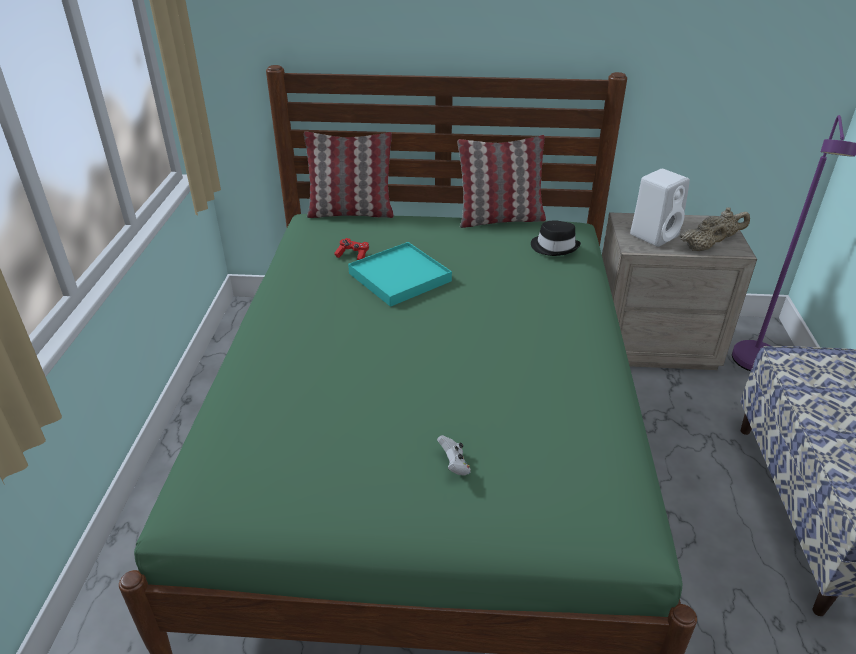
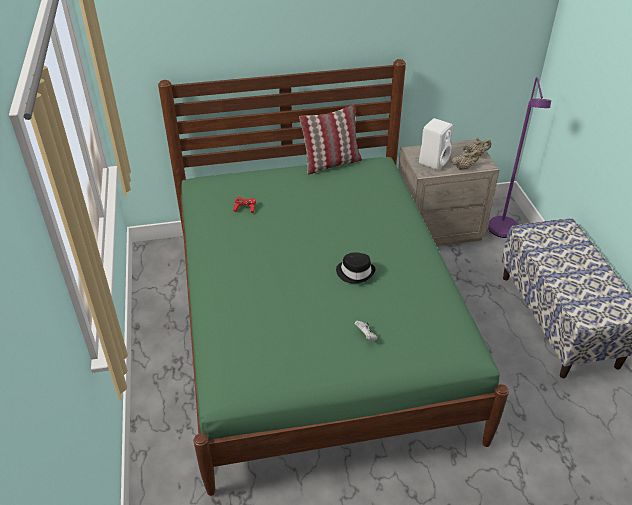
camera: 15 degrees left, 5 degrees up
(351, 212) = (226, 173): pillow -> none
(399, 277) = (283, 220): turquoise tray -> none
(554, 247) = (374, 180): black hat -> black hat (355, 272)

